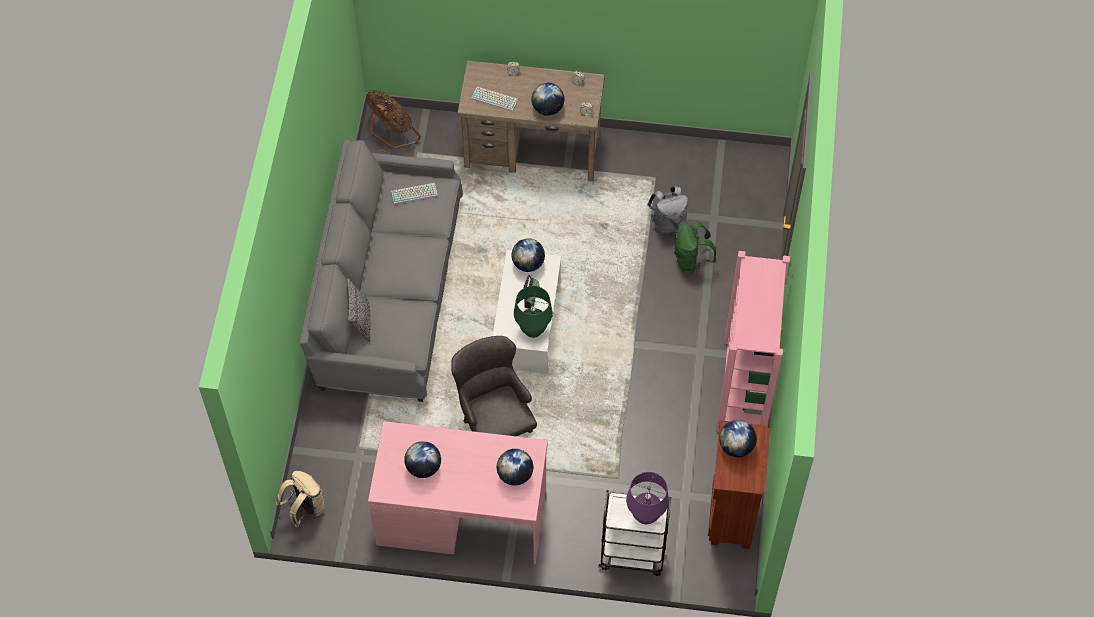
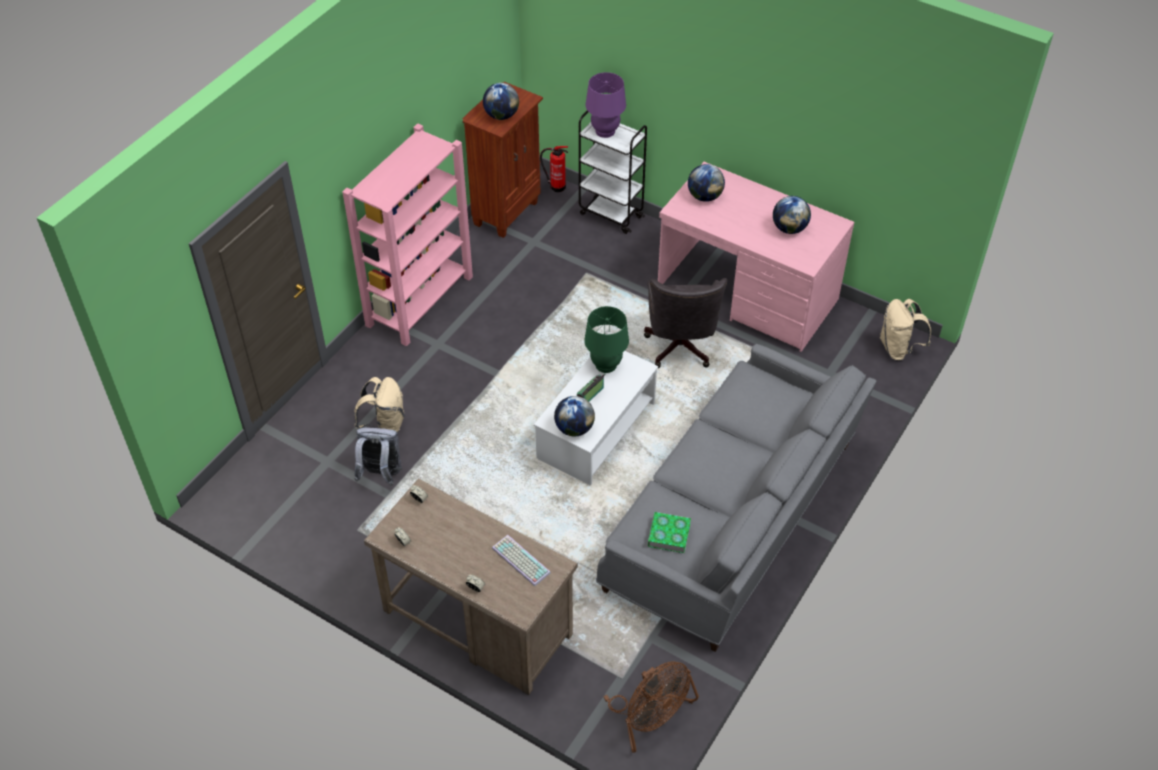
camera: 155 degrees left, 10 degrees down
(361, 321) = (792, 419): grey pillow -> none
(389, 137) = (648, 716): brown fan -> brown fan turned 105 degrees counterclockwise
(414, 193) = (669, 535): keyboard -> book
(548, 108) = (462, 522): globe -> none
(691, 261) = (385, 427): green backpack -> beige backpack
(705, 575) = (556, 186): none -> fire extinguisher

